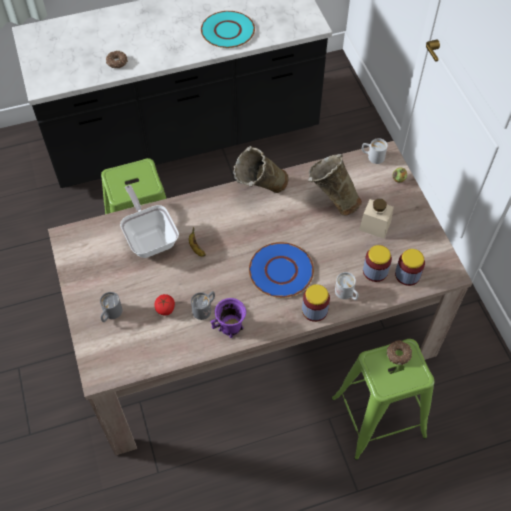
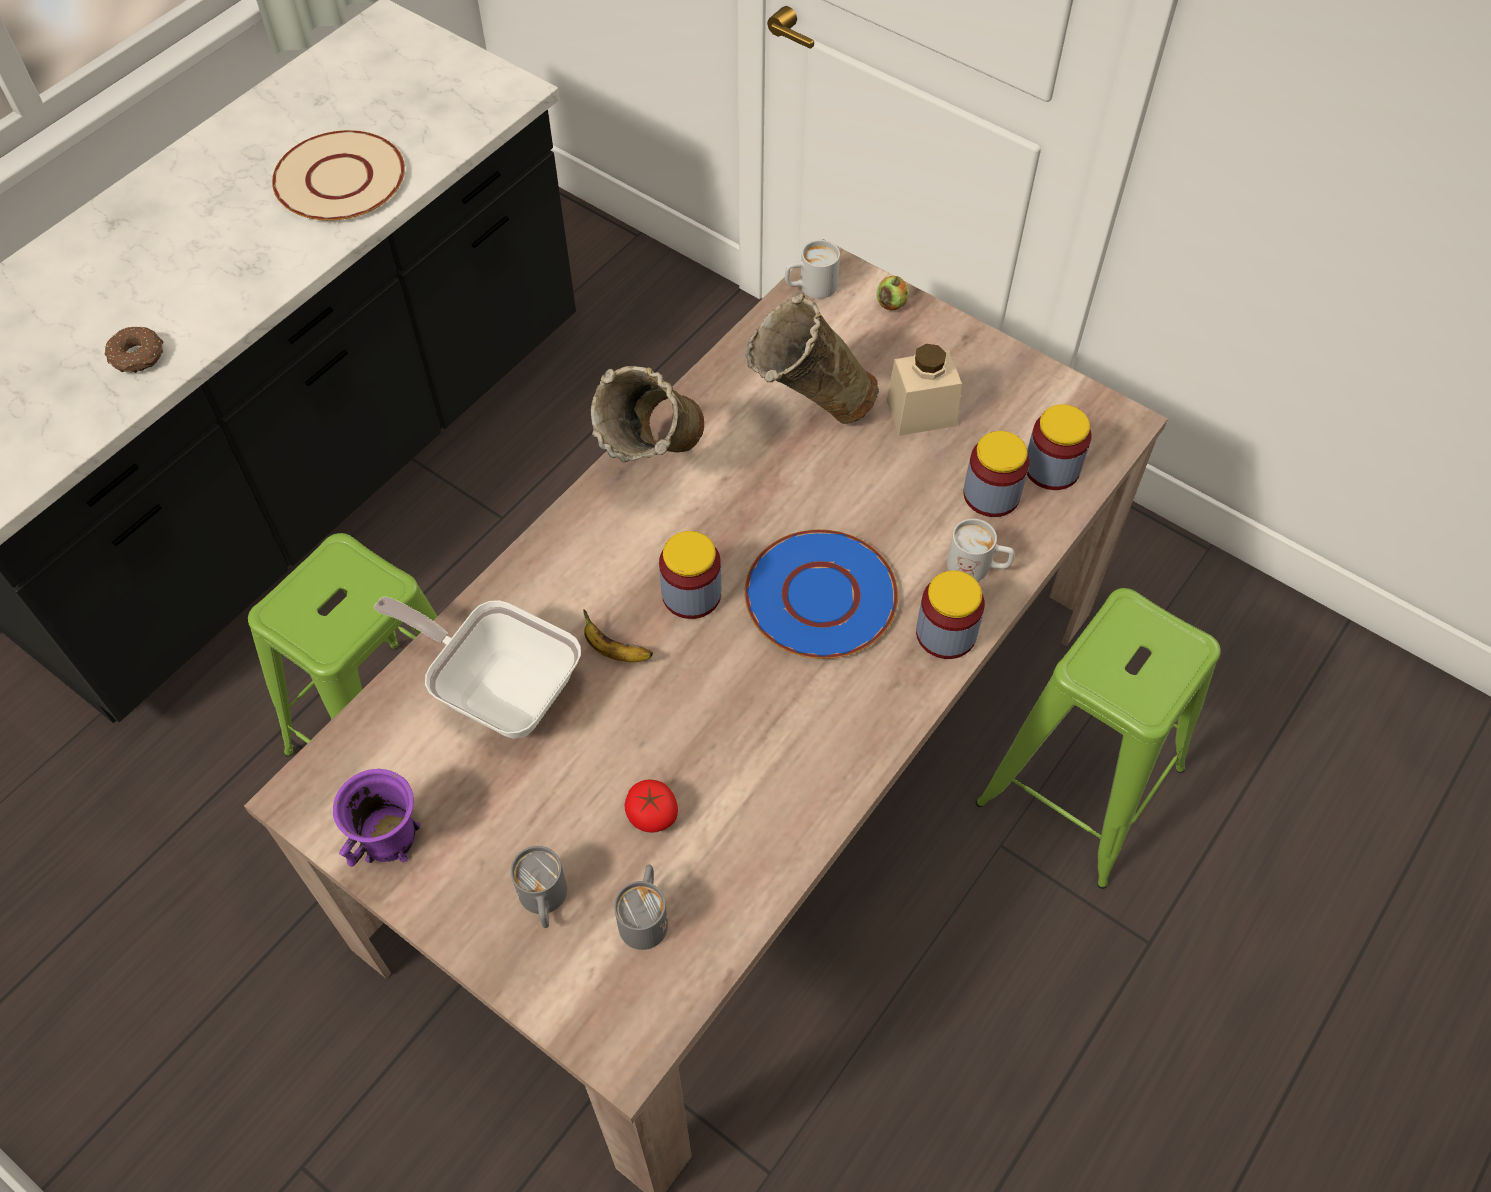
camera: 35 degrees left, 0 degrees up
(205, 308) = (734, 762): grey mug -> grey mug (645, 914)
(227, 31) = (340, 180): turquoise plate -> beige plate
(231, 327) = (816, 766): purple mug -> purple mug (390, 838)
(237, 244) = (691, 594): none -> jar
(398, 354) = (1121, 630): donut -> none

